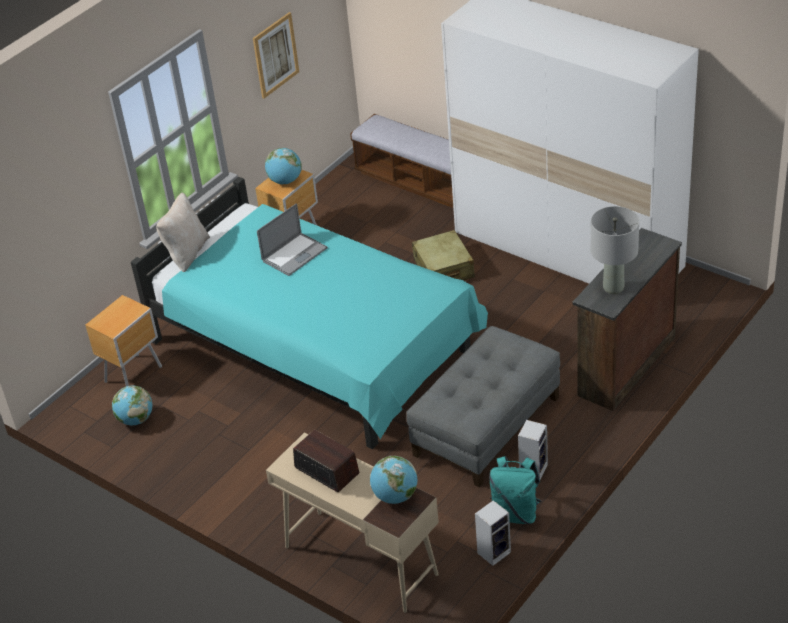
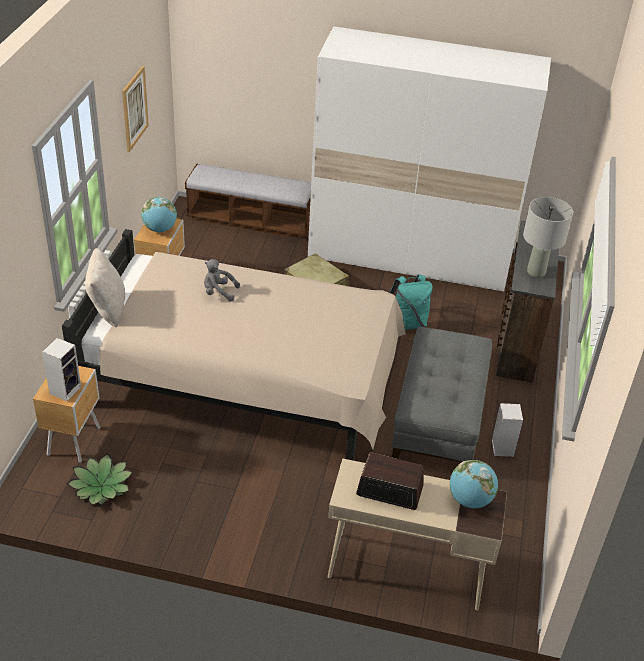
camera: 30 degrees left, 0 degrees up
(136, 419) = (101, 486): globe -> potted plant
(294, 254) = (218, 292): laptop -> grey plush toy
(317, 349) = (245, 380): turquoise bed -> beige bed
(494, 551) = (518, 530): speaker -> speaker (65, 389)
(515, 513) = (513, 490): turquoise backpack -> turquoise backpack (408, 323)

